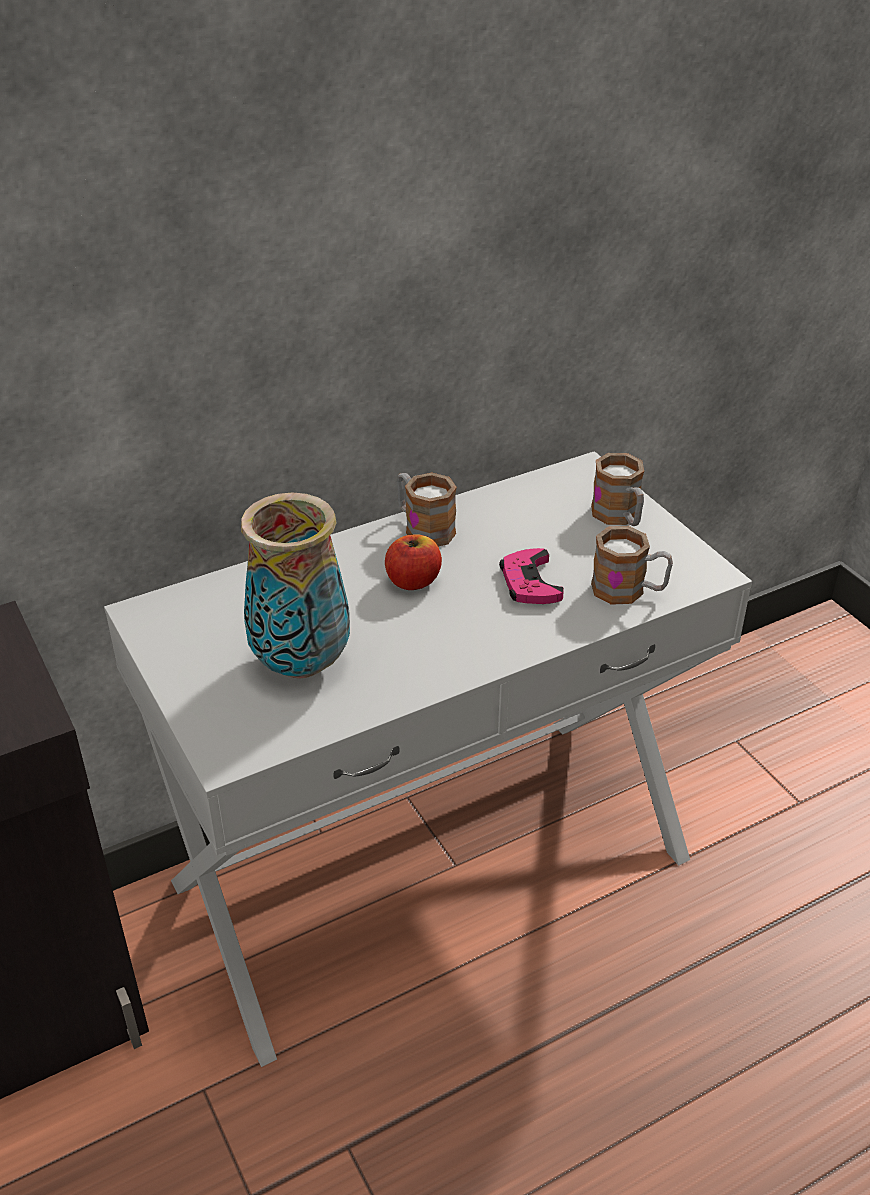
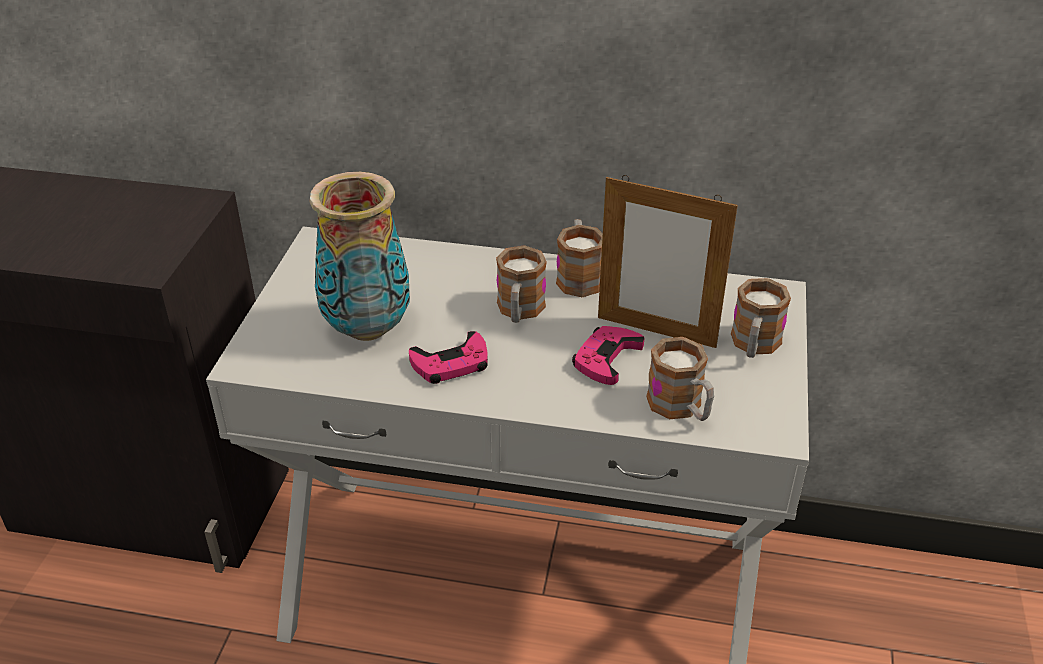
camera: 40 degrees right, 0 degrees up
(413, 581) = (519, 311): apple -> mug
(414, 653) = (451, 364): none -> pink game controller
(539, 542) = (656, 332): none -> picture frame

